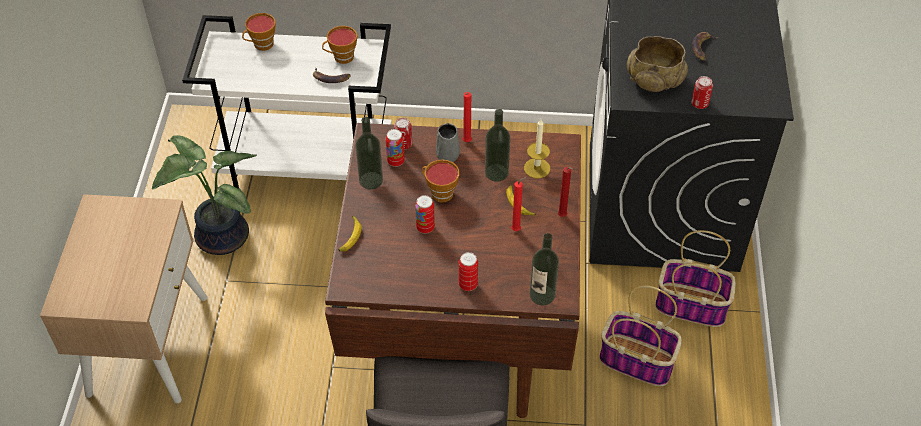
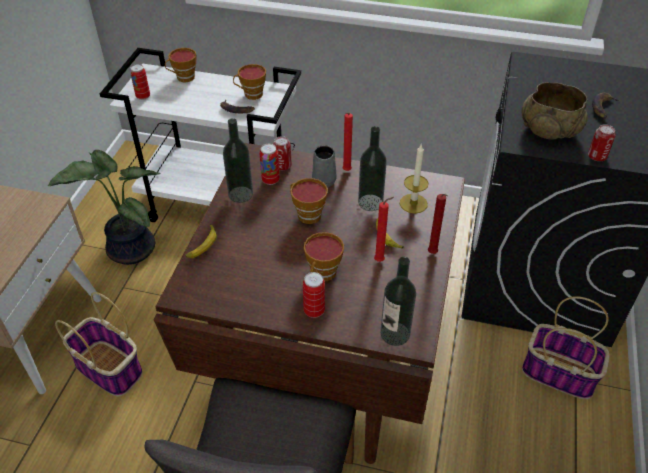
camera: 10 degrees right, 5 degrees down
(425, 228) = (283, 246): can -> can (143, 96)
(467, 250) = (322, 274): none -> cup
(638, 361) = (498, 422): basket -> basket (110, 369)

